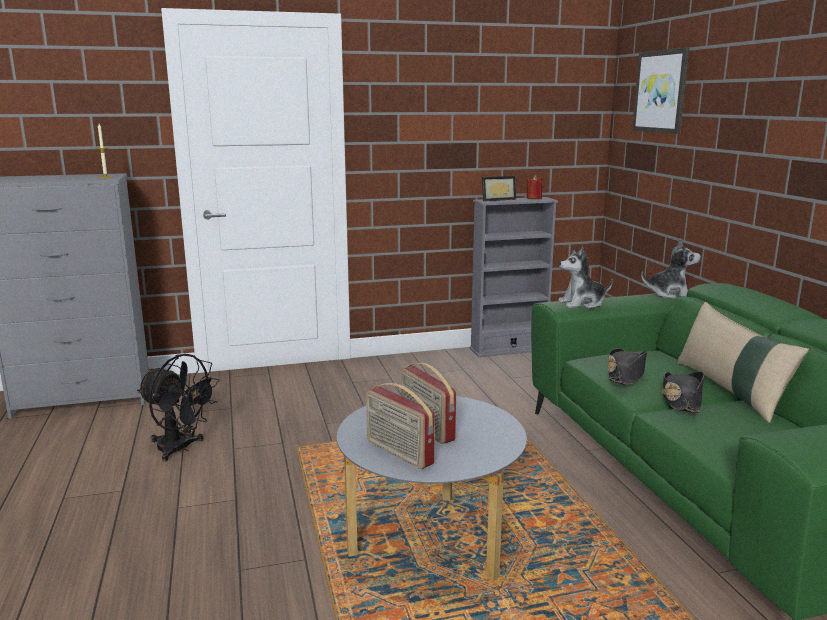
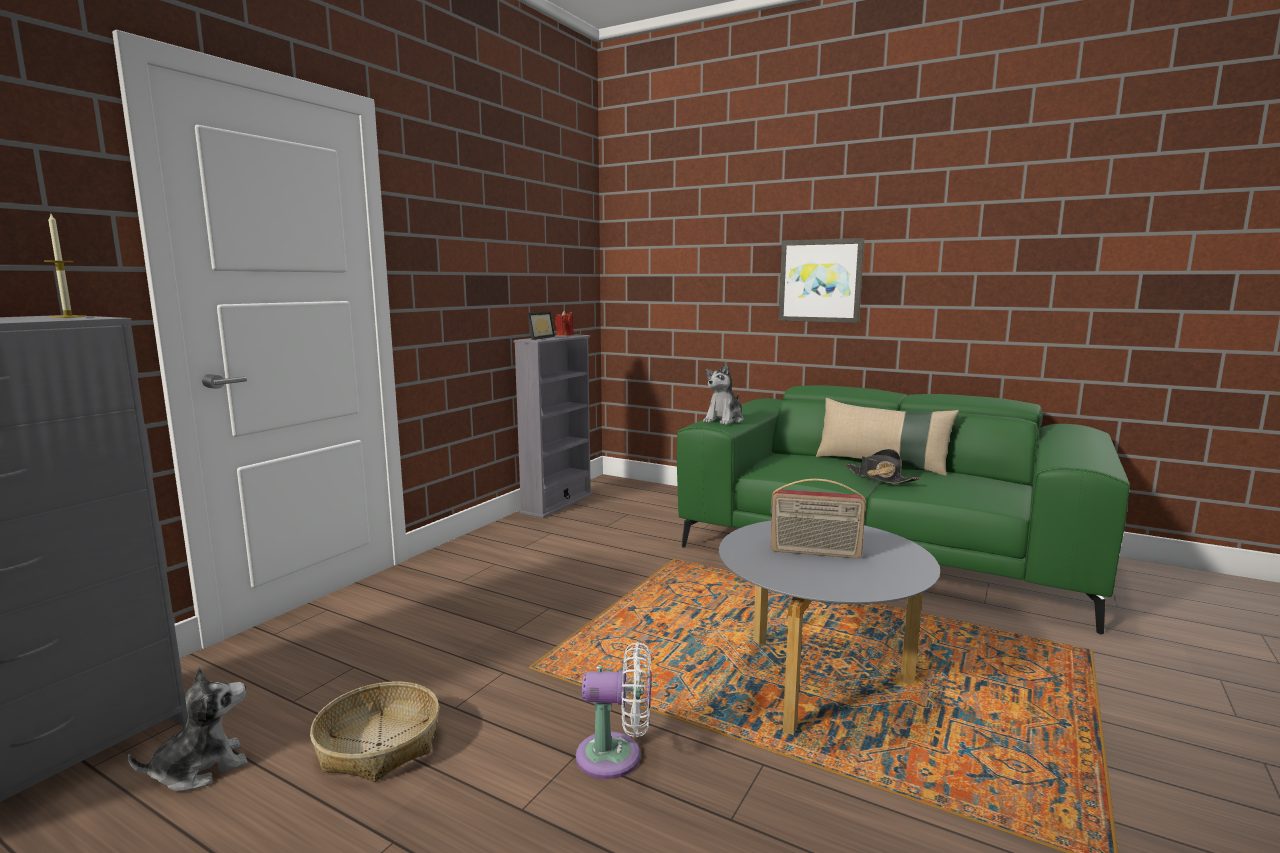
camera: 45 degrees left, 5 degrees down
(180, 449) = (378, 745): black fan -> basket
(250, 511) = (616, 756): none -> white fan
(398, 453) = (853, 578): radio -> none
(626, 375) = (813, 472): black hat -> none
(661, 91) = (673, 225): picture -> picture (820, 281)
(669, 294) = (754, 404): plush toy -> plush toy (201, 768)

